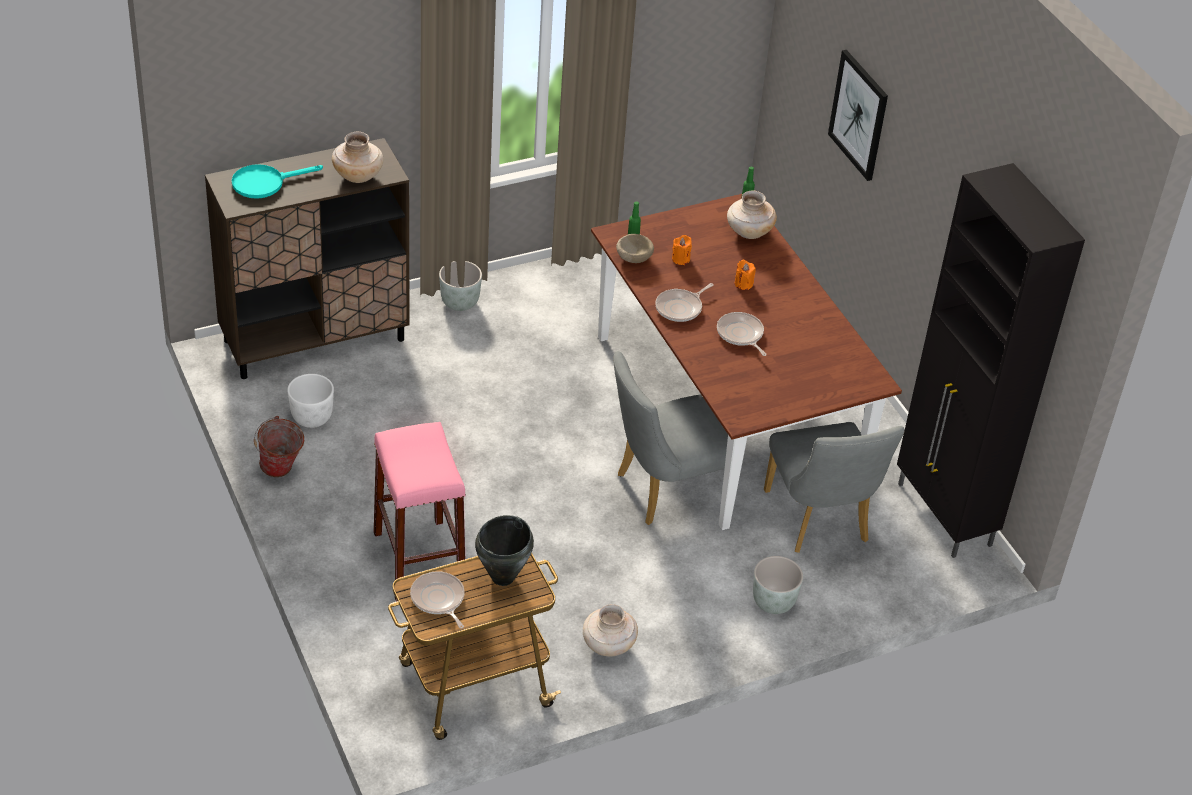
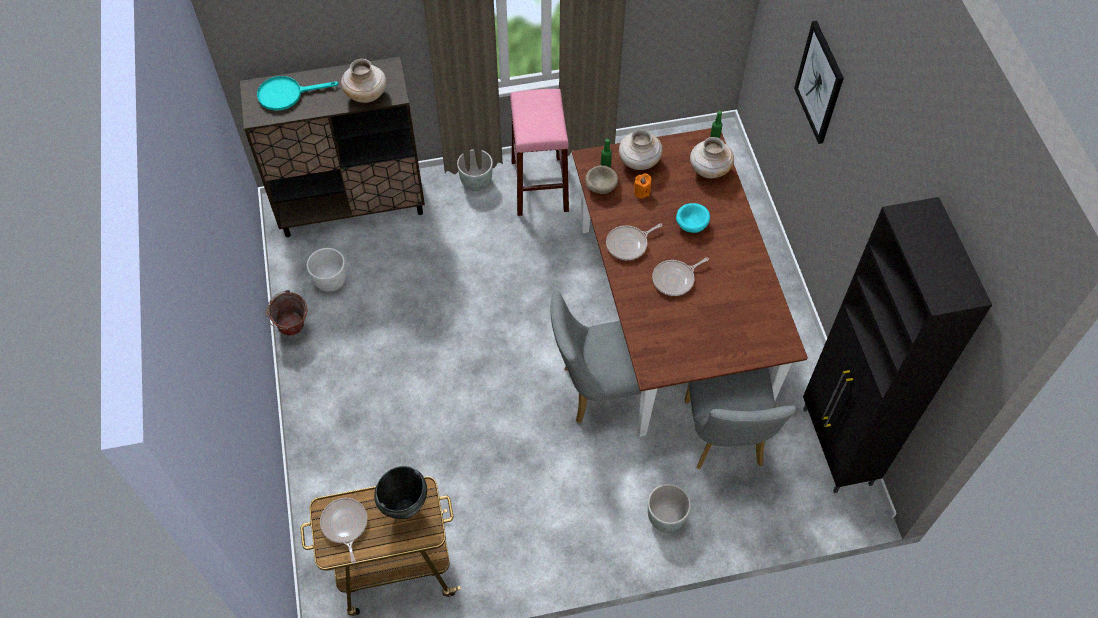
camera: 15 degrees right, 15 degrees up
(419, 560) = (381, 432): pink stool -> pink stool (539, 185)
(608, 646) = (515, 542): beige vase -> beige vase (639, 162)
(741, 334) = (675, 279): frying pan -> frying pan turned 105 degrees counterclockwise
(743, 284) = (691, 225): orange candle -> turquoise bowl

